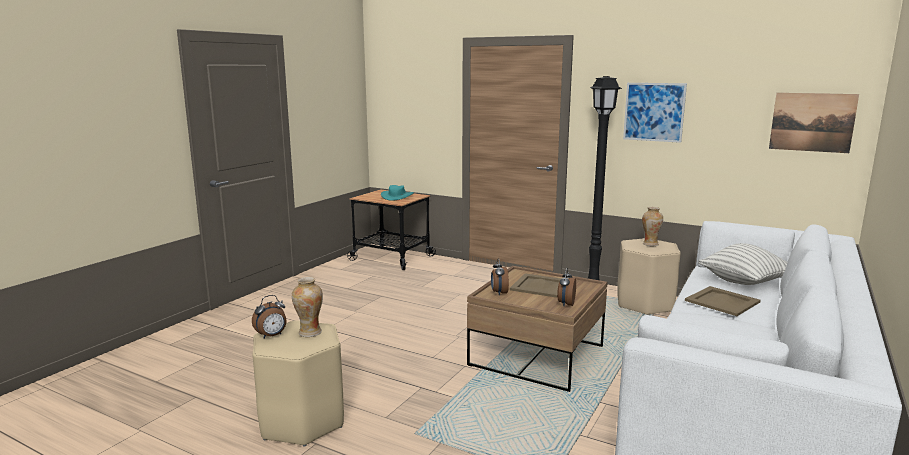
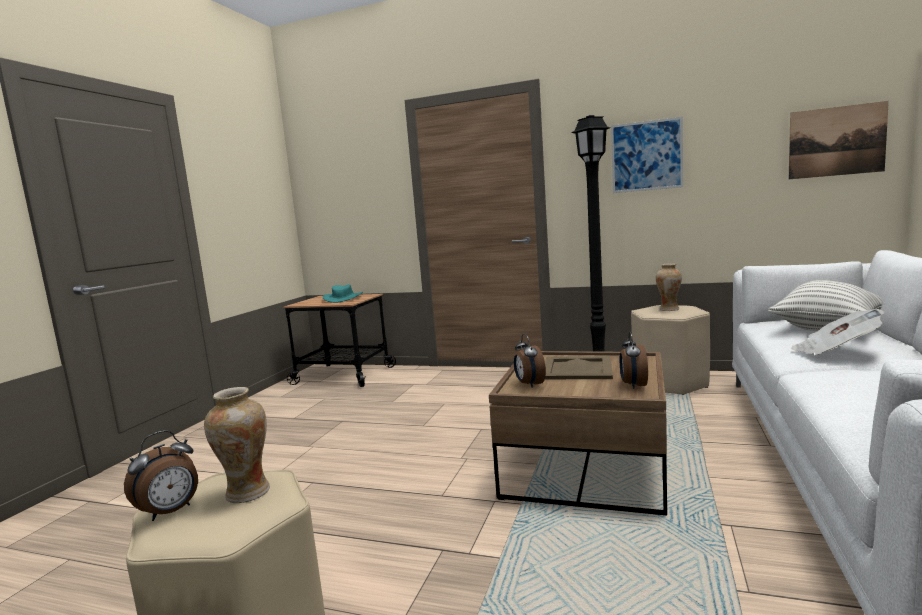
camera: 10 degrees left, 5 degrees down
(721, 301) = (835, 351): beige tray -> newspaper

